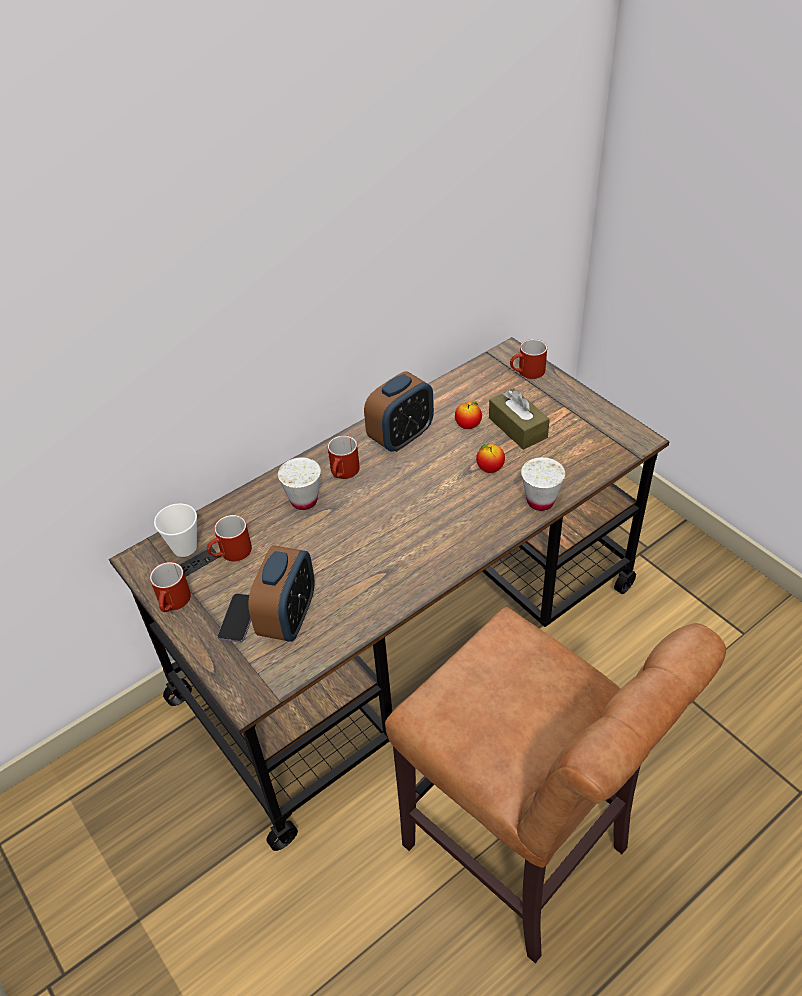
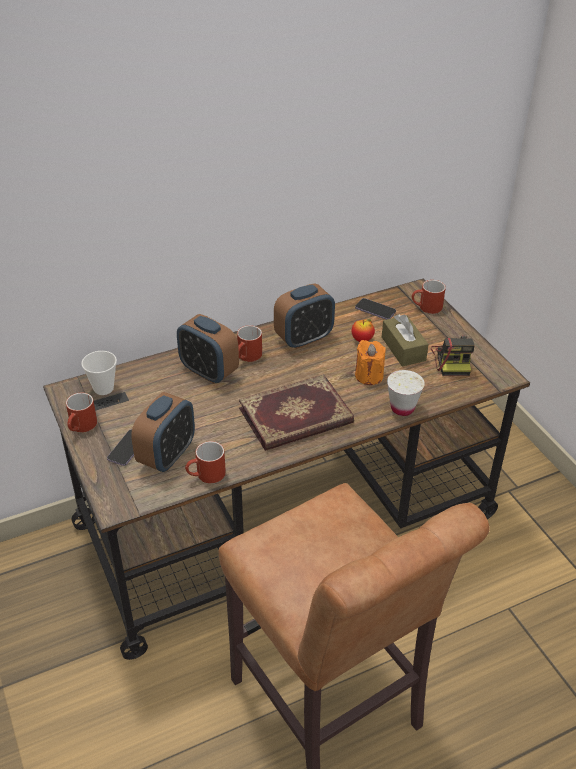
camera: 10 degrees right, 5 degrees down
(231, 554) = (138, 400): red mug -> red mug (206, 476)
(304, 500) = (209, 372): white cup -> alarm clock
(424, 537) = (296, 417): none -> book
(471, 386) = (375, 310): none -> phone
(490, 468) = (369, 376): apple -> orange candle
(577, 430) = (453, 360): none -> camera

